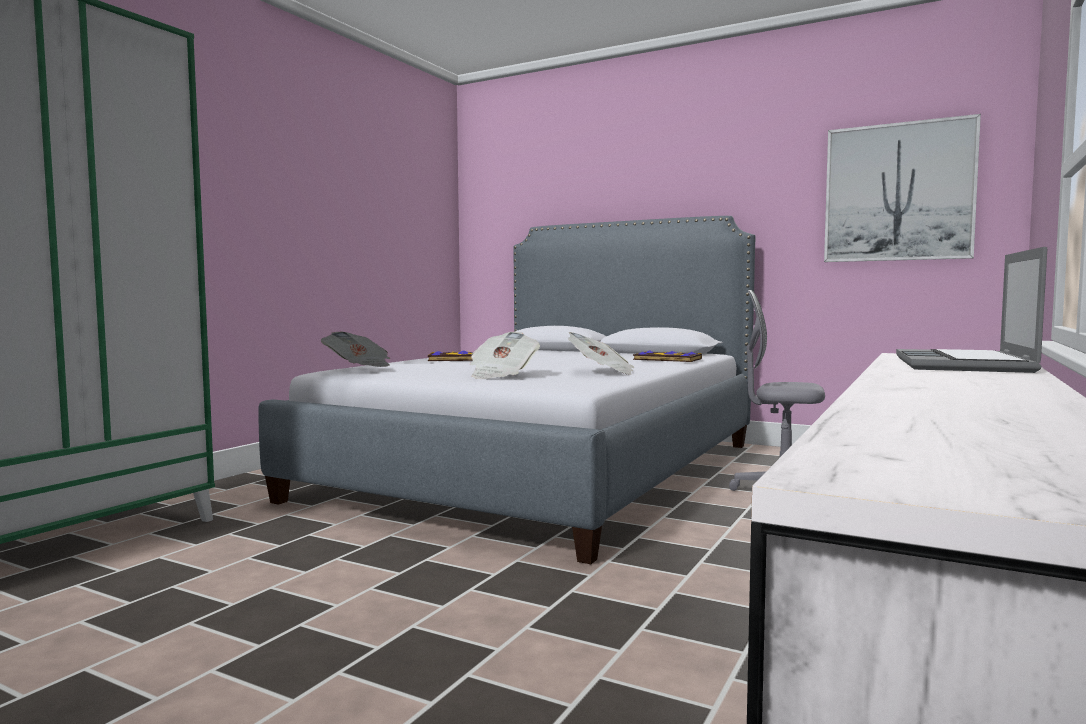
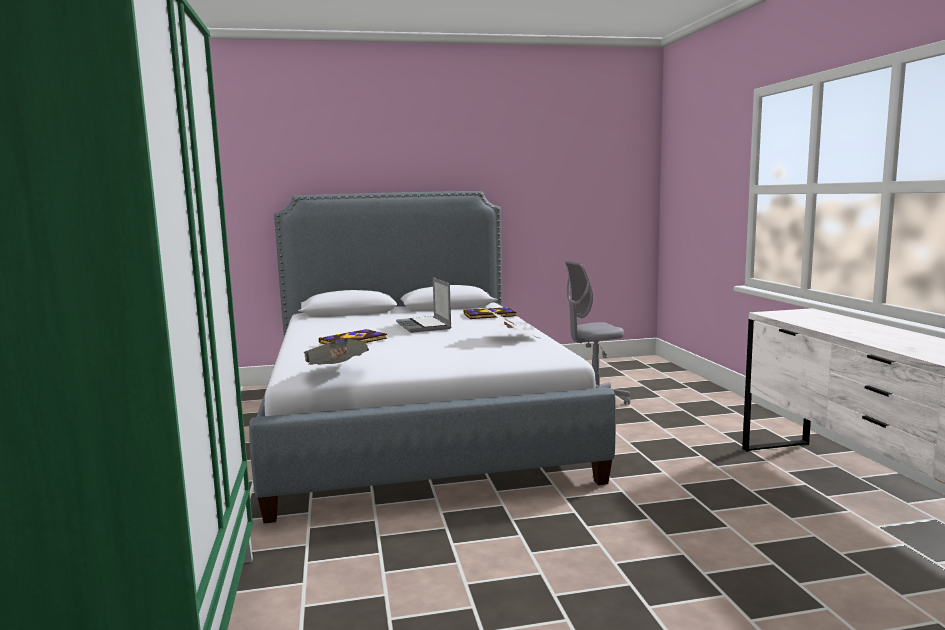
camera: 40 degrees left, 5 degrees up
(501, 375) = (469, 355): newspaper -> none
(898, 192) = (589, 177): picture -> none
(964, 365) = (835, 322): laptop -> laptop (424, 326)

